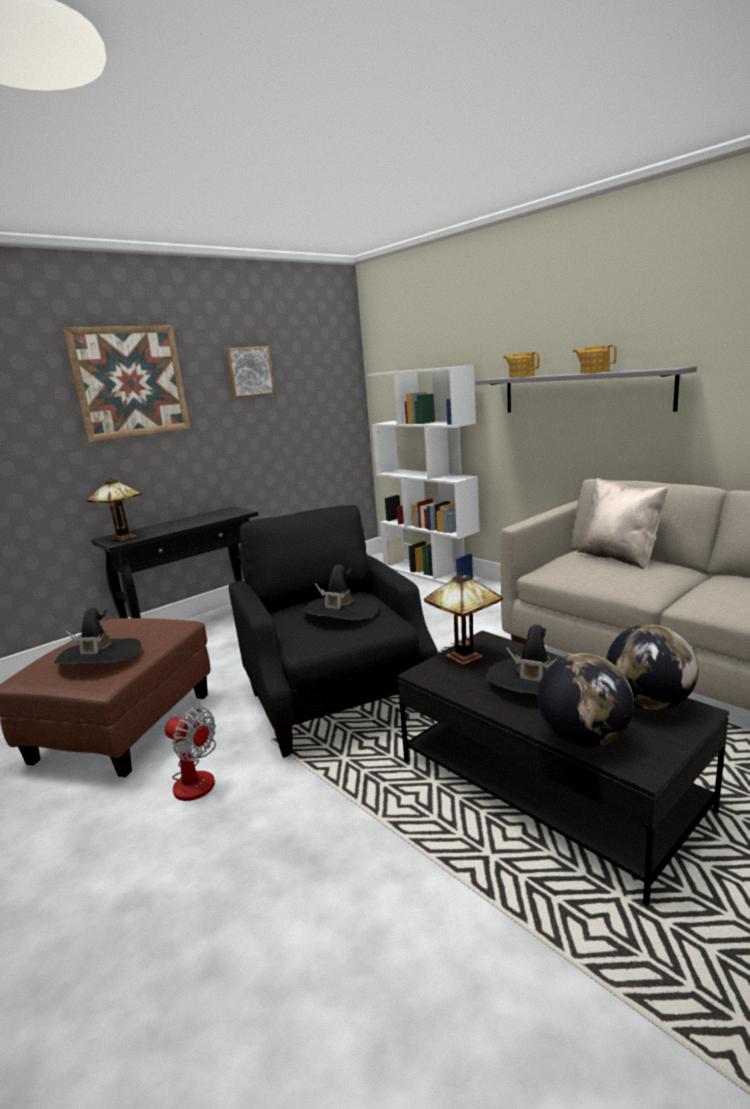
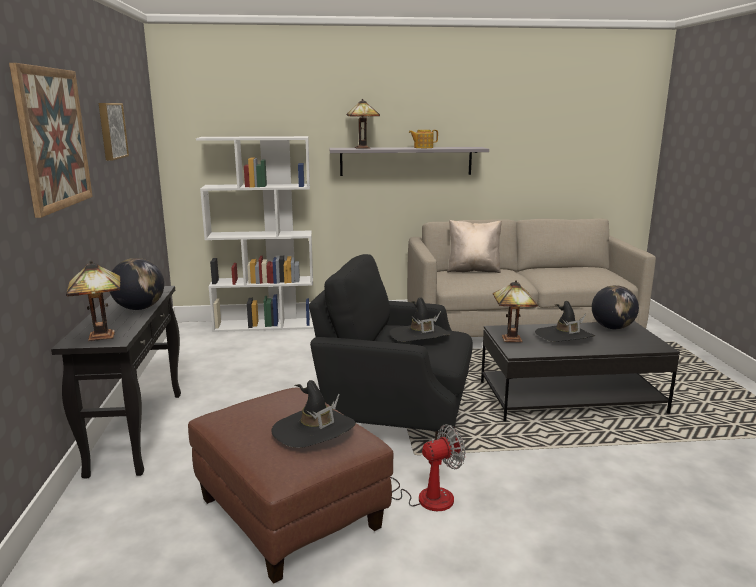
camera: 55 degrees left, 0 degrees up
(521, 376) = (363, 148): teapot -> table lamp
(583, 738) = (627, 347): globe -> globe (139, 308)

